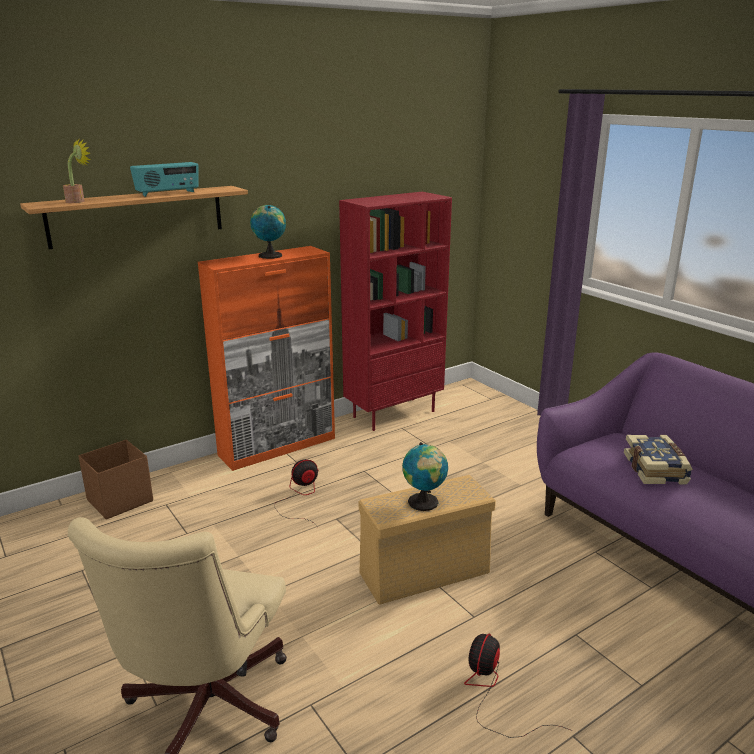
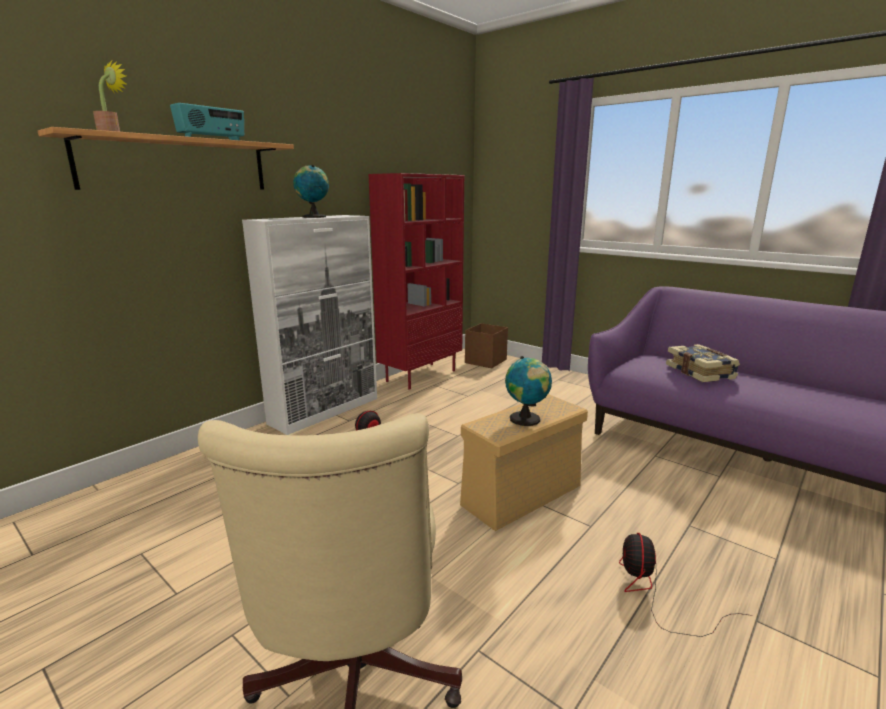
camera: 15 degrees left, 5 degrees down
(119, 501) = (169, 477): brown storage box -> brown storage box (485, 361)
(278, 446) = (325, 410): orange cabinet -> white cabinet

